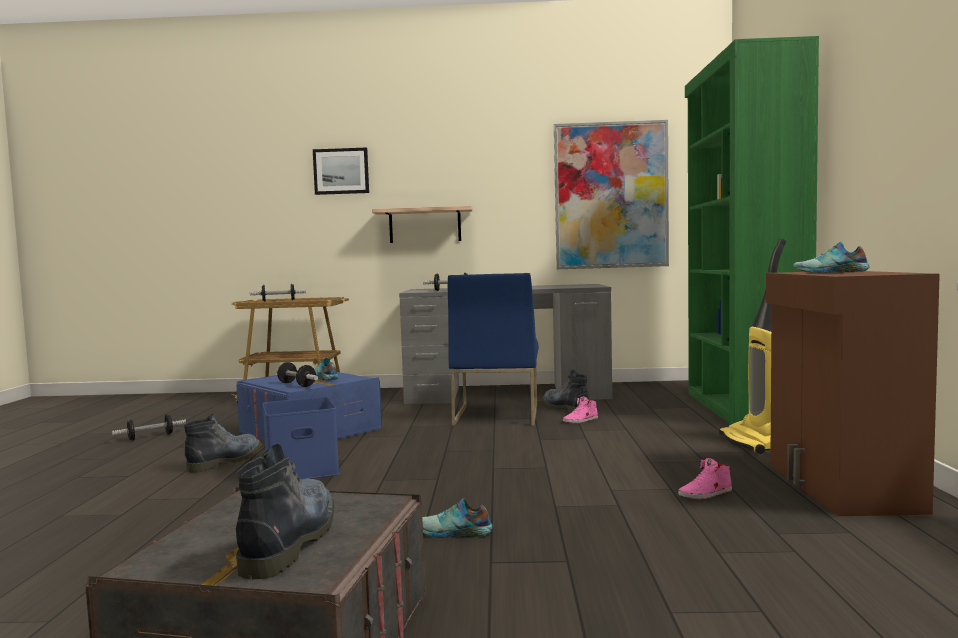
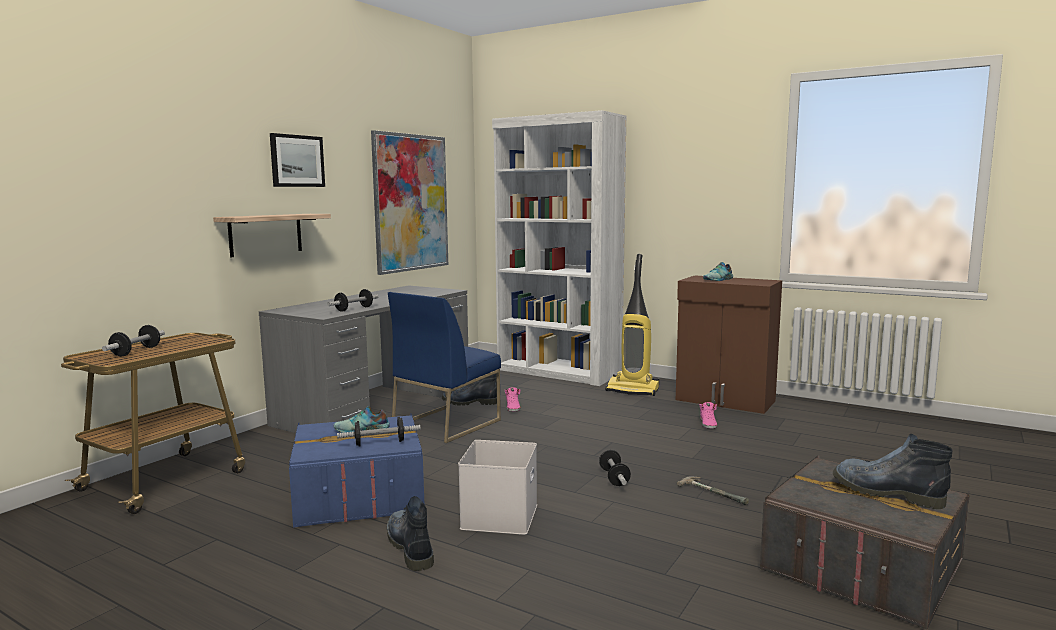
camera: 60 degrees left, 5 degrees up
(150, 437) = (196, 585): dumbbell -> dumbbell (614, 478)
(300, 470) = (501, 517): blue storage box -> white storage box
(341, 171) = (166, 163): picture -> picture (297, 161)
(454, 532) = (715, 492): shoe -> hammer
(496, 415) = (446, 423): blue chair -> blue chair turned 90 degrees clockwise
(742, 409) = (558, 372): green bookcase -> white bookcase

